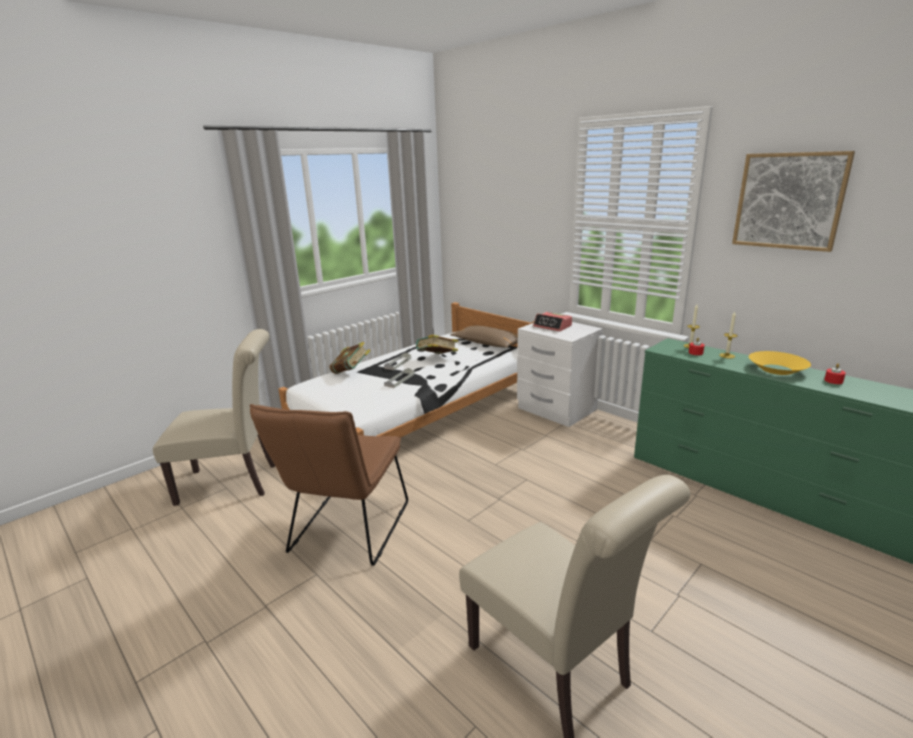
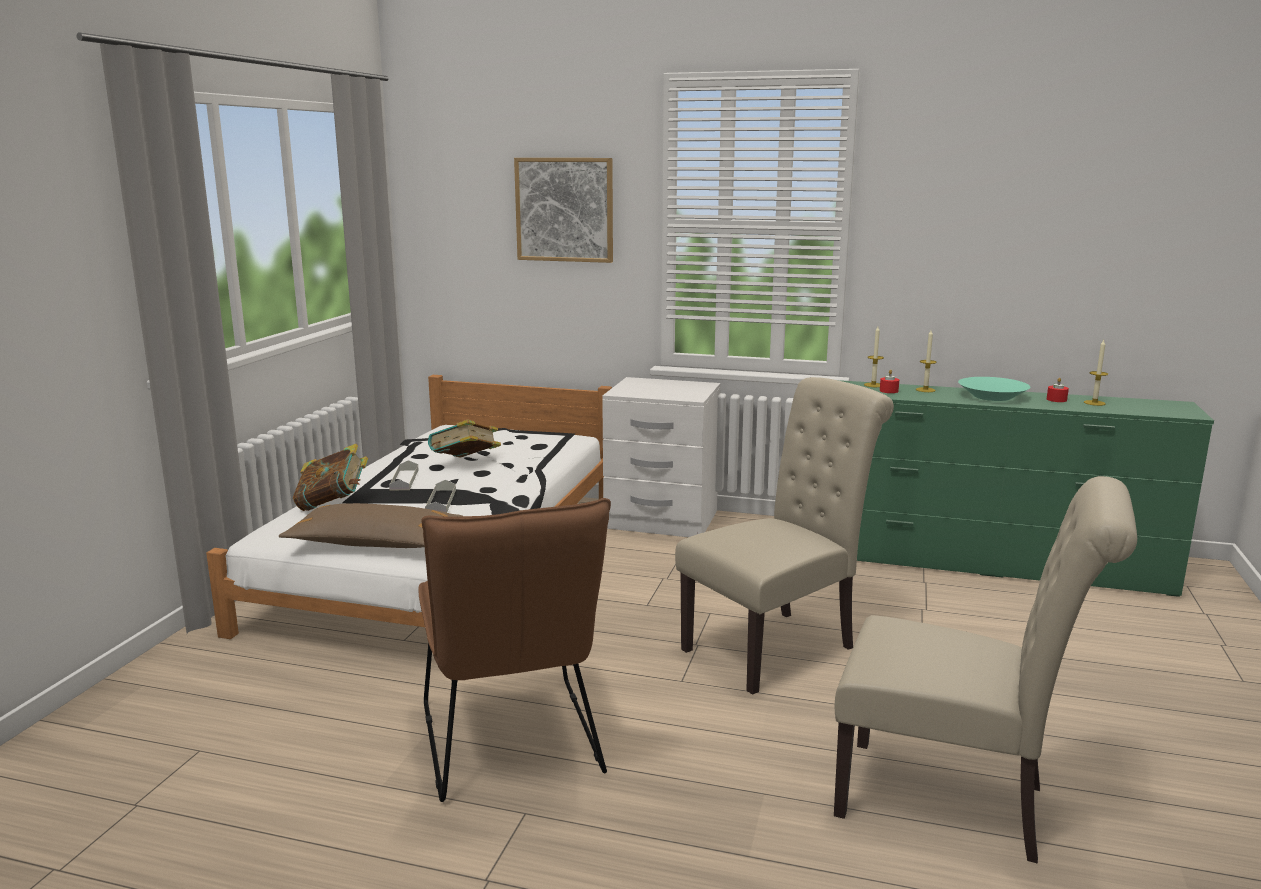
camera: 30 degrees left, 5 degrees down
(234, 482) = (206, 738): beige chair -> beige chair (777, 646)
(487, 343) = (522, 434): brown pillow -> brown pillow (375, 543)
(552, 326) = (649, 387): alarm clock -> none
(776, 369) = (992, 396): yellow bowl -> turquoise bowl
(789, 201) = (964, 189): picture -> picture (564, 209)
(867, 389) = (1094, 403): none -> candle

